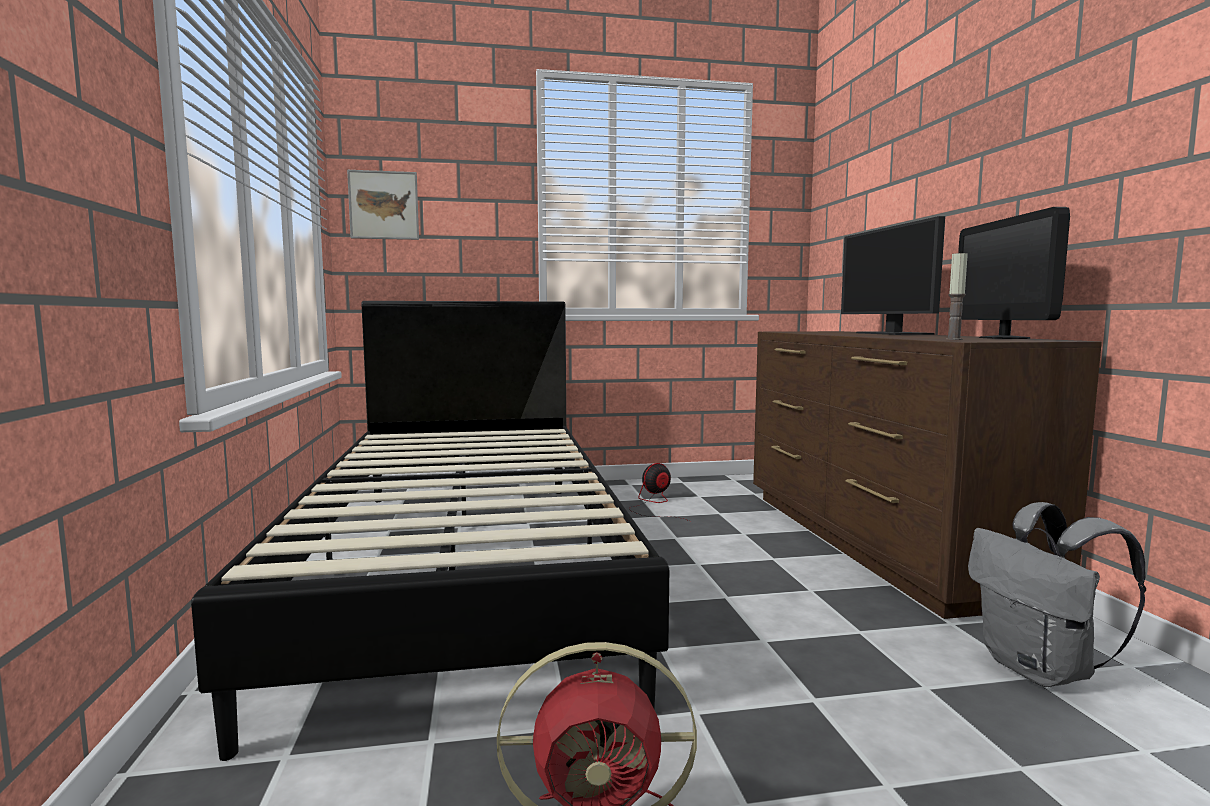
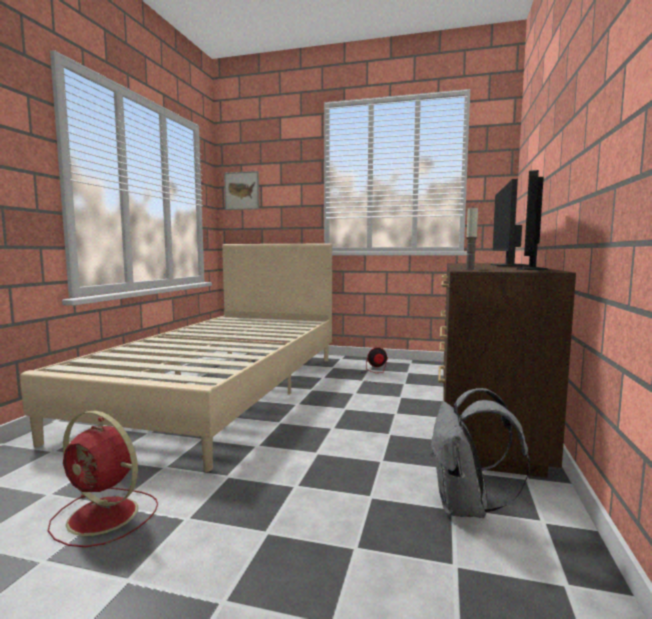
camera: 25 degrees right, 0 degrees up
(465, 566) = (224, 390): black bed -> beige bed

